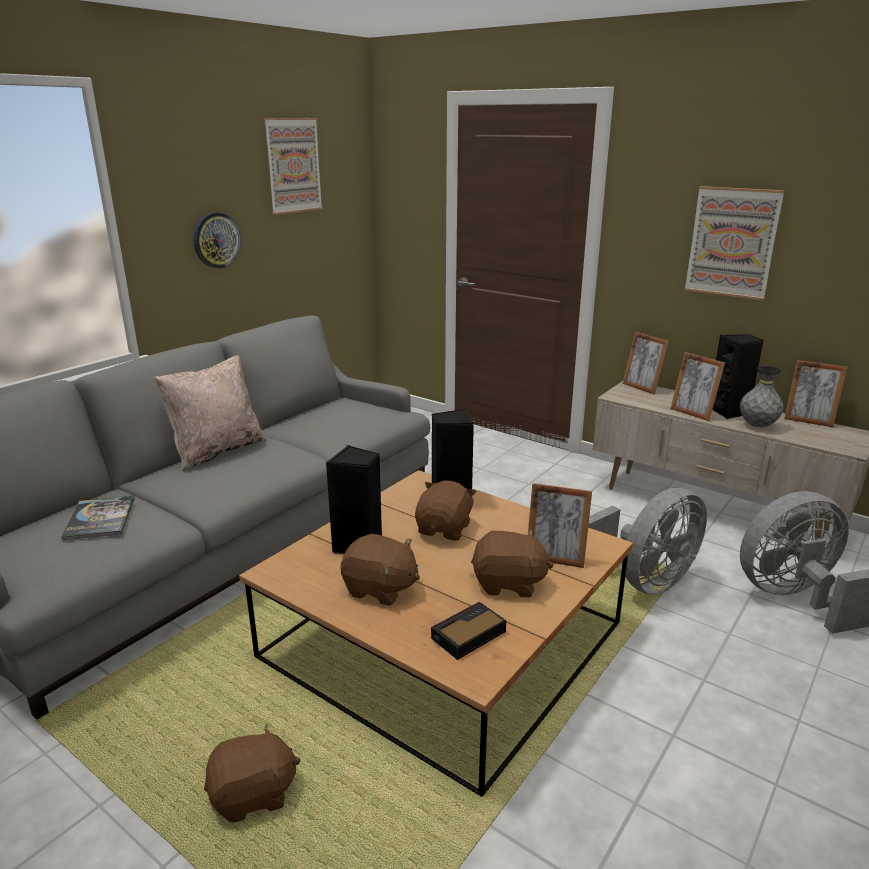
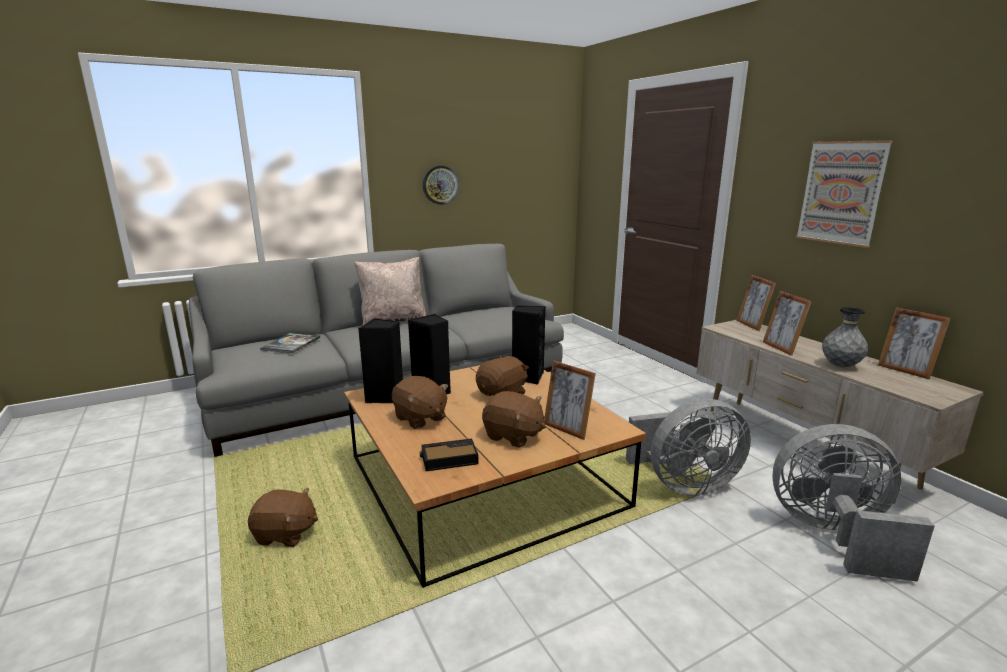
camera: 25 degrees right, 5 degrees down
(293, 165) = (508, 137): picture -> none
(729, 412) = (822, 352): black speaker -> black speaker (385, 397)

